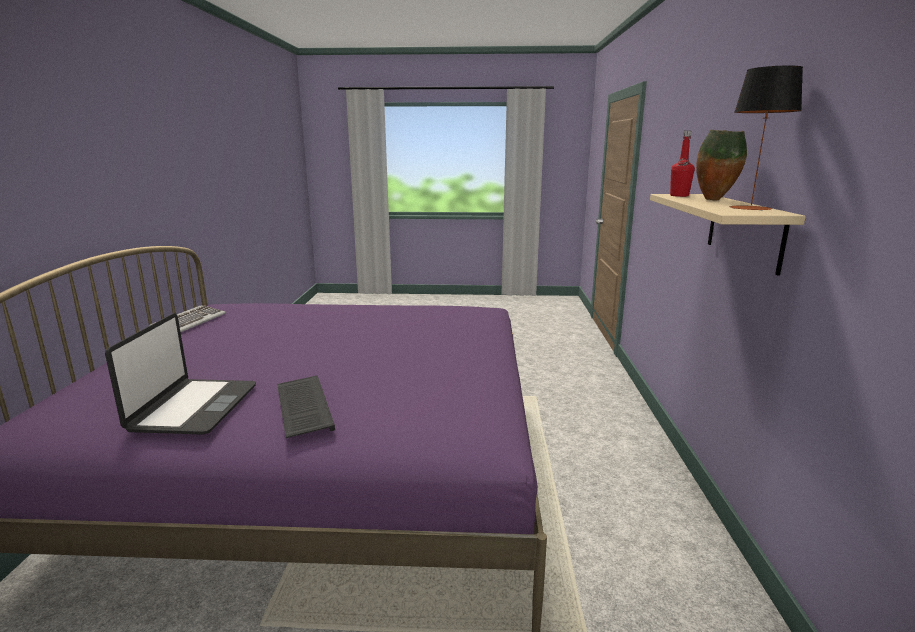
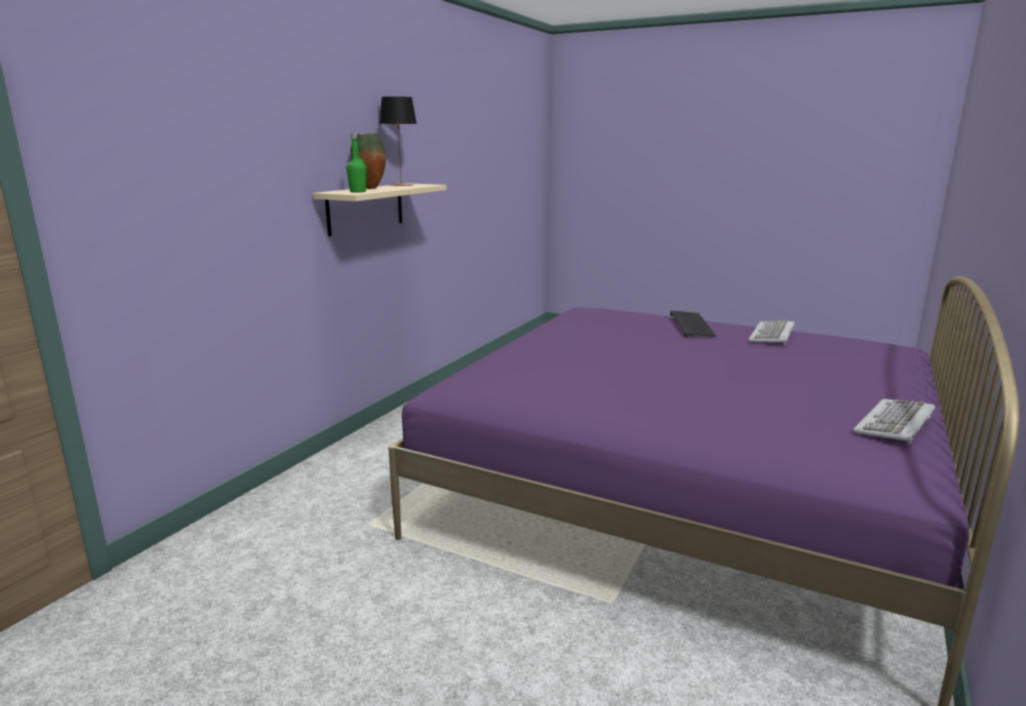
camera: 155 degrees left, 0 degrees up
(193, 407) = (772, 335): laptop -> keyboard
(679, 196) = (358, 192): red bottle -> green bottle

